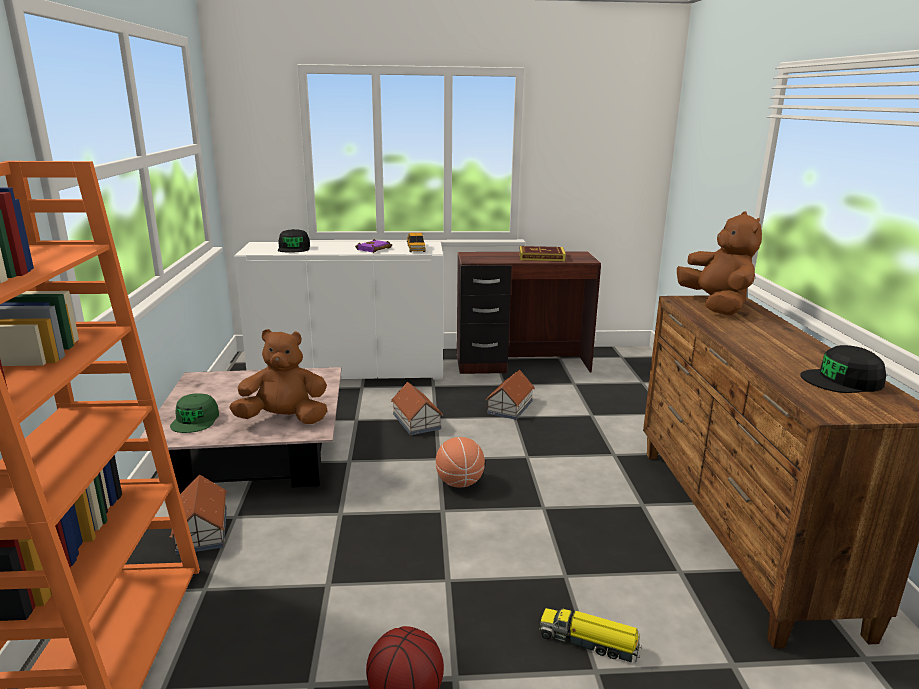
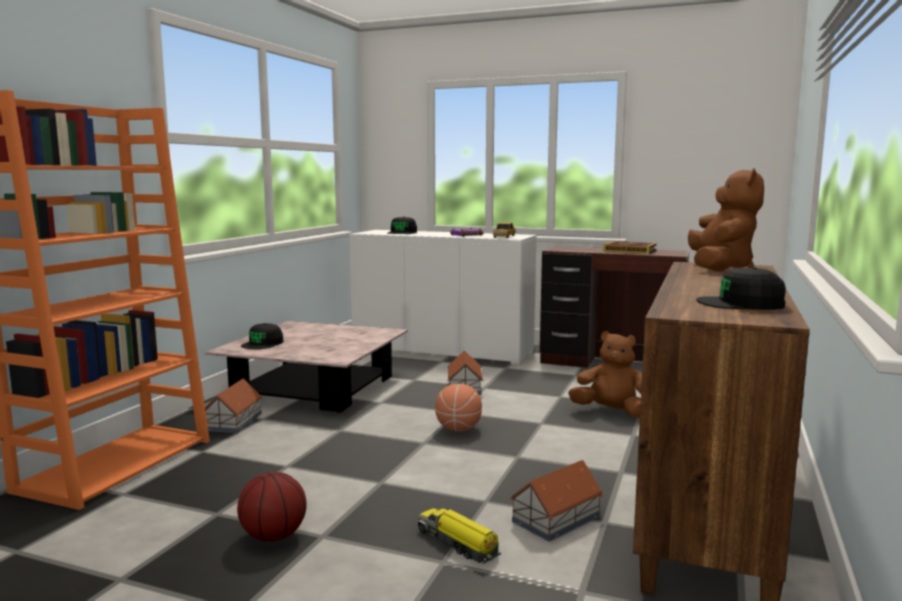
camera: 25 degrees right, 10 degrees down
(195, 420) = (263, 344): green cap -> black cap
(284, 419) = (325, 351): brown plush toy -> brown plush toy (612, 412)
(510, 407) = (564, 390): toy house -> toy house (557, 518)

